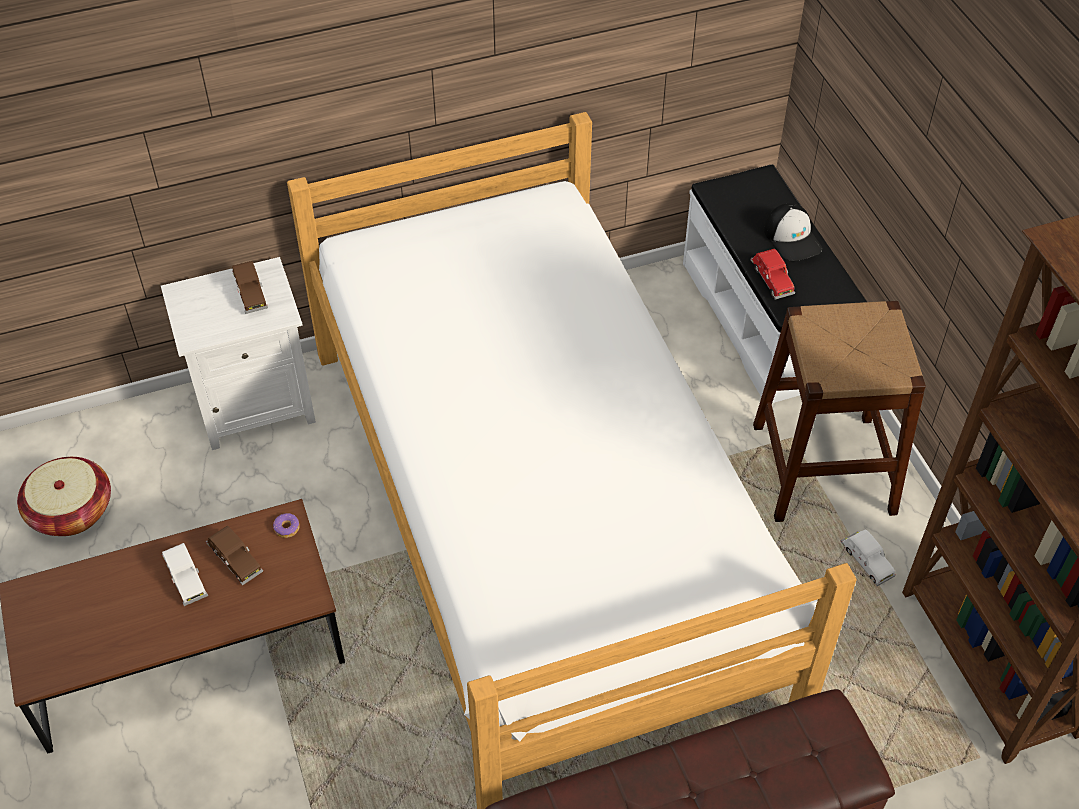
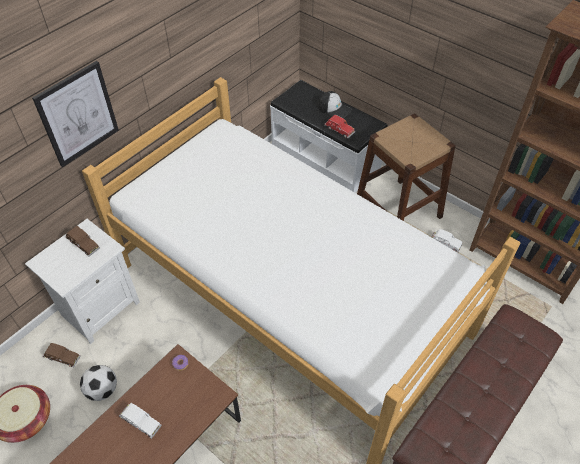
camera: 30 degrees left, 0 degrees up
(189, 522) = (102, 390): none -> football
(235, 560) = (163, 397): brown toy car -> brown toy car (62, 358)
(303, 96) = (78, 114): none -> picture

